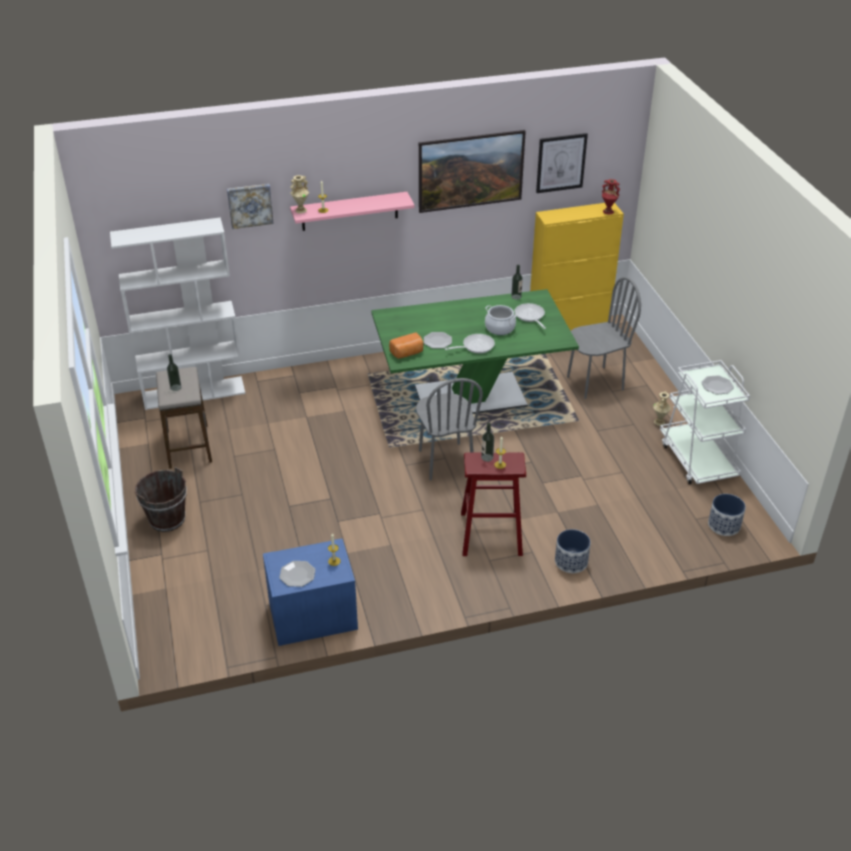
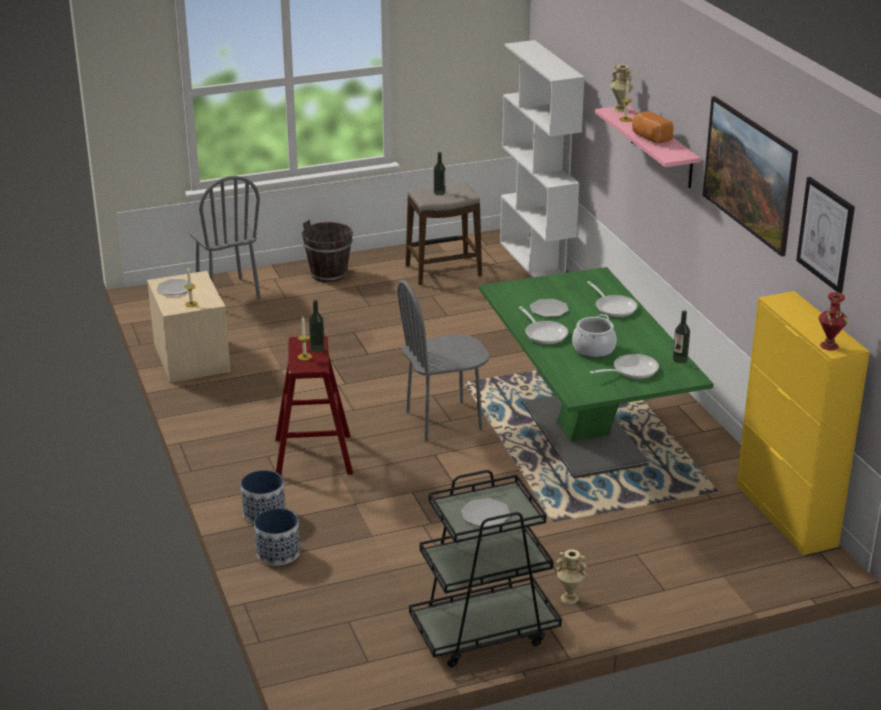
camera: 85 degrees right, 10 degrees down
(250, 205) = (607, 81): picture -> none
(312, 615) = (191, 357): blue nightstand -> beige nightstand
(407, 353) = (516, 292): bread -> bread (650, 138)
(438, 313) = (614, 307): none -> frying pan
(595, 383) = (652, 538): grey chair -> grey chair (227, 293)
(697, 459) = (483, 631): white cart -> black cart
(724, 525) = (336, 648): planter -> planter (278, 553)

